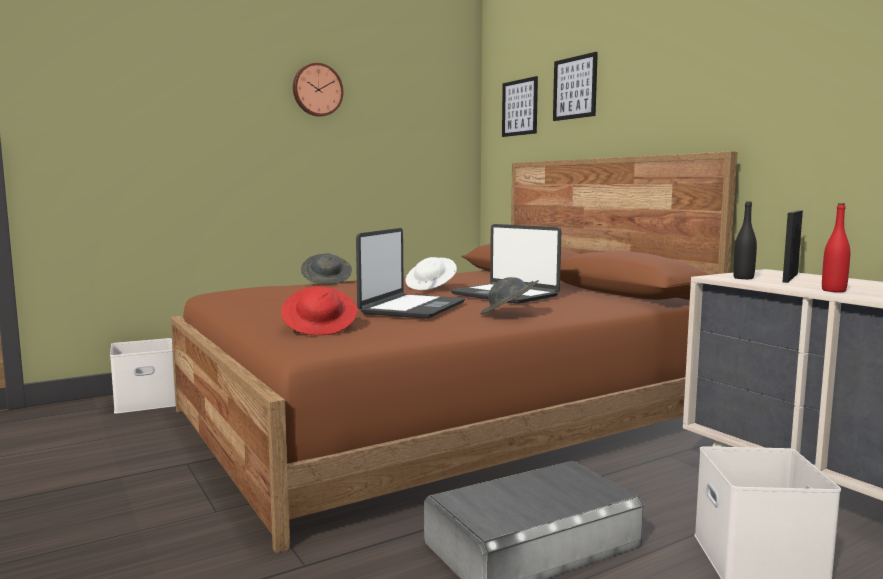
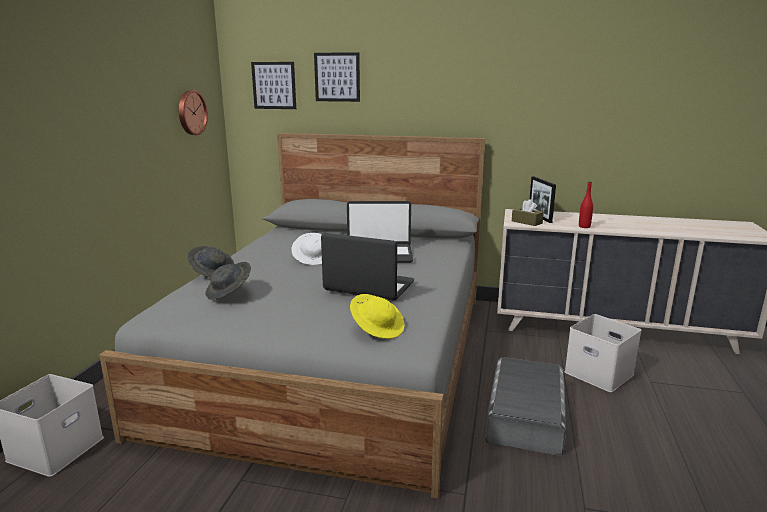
camera: 45 degrees left, 10 degrees up
(317, 90) = (115, 75): wall clock -> wall clock (191, 112)
(320, 328) = (377, 328): red hat -> yellow hat
(411, 308) = (369, 287): laptop -> laptop turned 45 degrees counterclockwise
(441, 418) = (339, 355): brown bed -> grey bed
(509, 314) = (431, 274): grey hat -> grey hat (229, 292)
(743, 278) = (526, 222): black bottle -> brown tissue box

